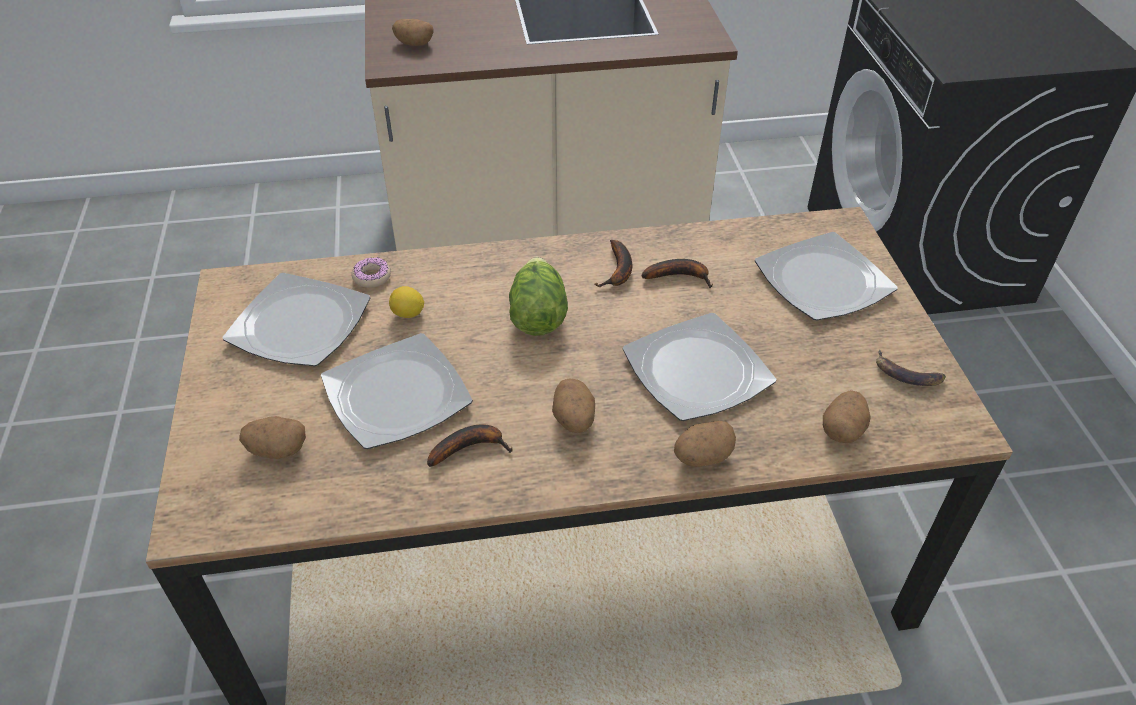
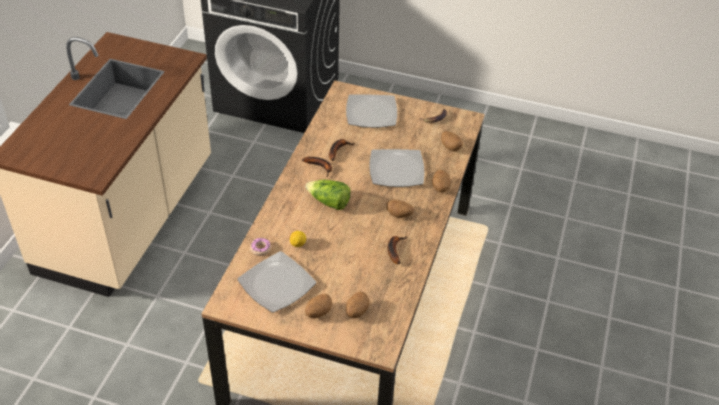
camera: 65 degrees left, 0 degrees up
(396, 396) = (349, 264): plate -> none
(414, 44) = (81, 160): potato -> potato (318, 312)

